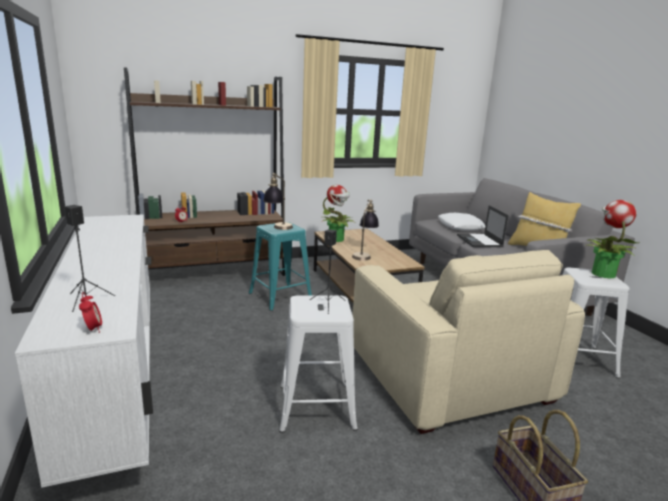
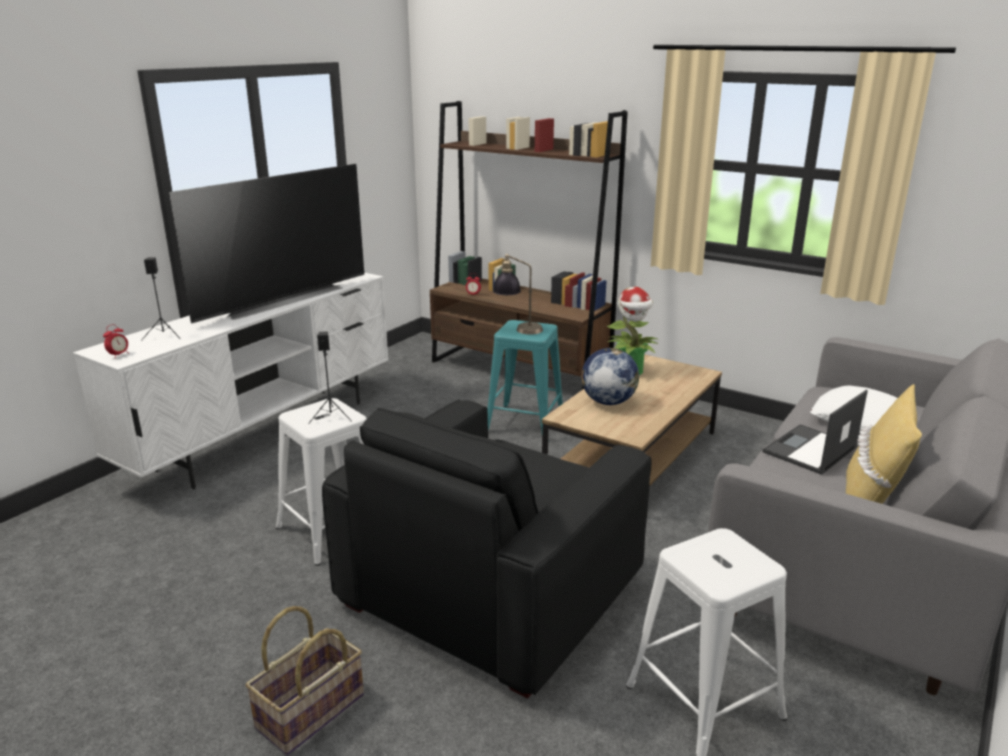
camera: 55 degrees right, 5 degrees up
(110, 245) = (280, 299): none -> television
(364, 255) = (608, 402): table lamp -> globe
(448, 375) = (492, 590): beige armchair -> black armchair
(602, 274) = (751, 565): potted plant -> none

